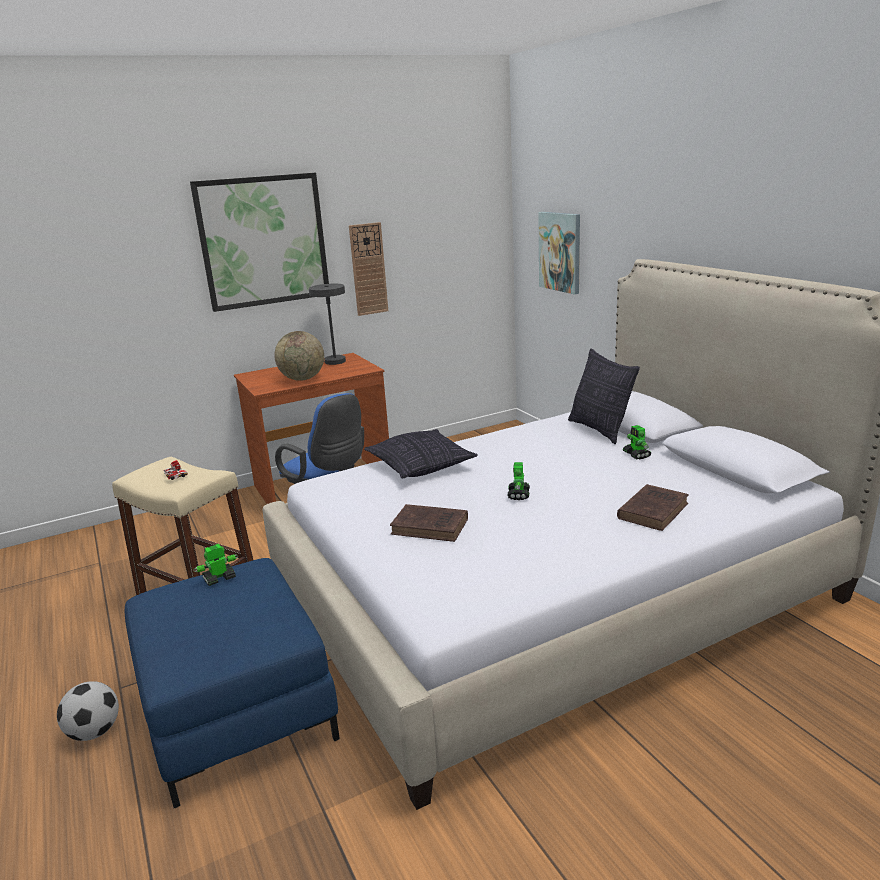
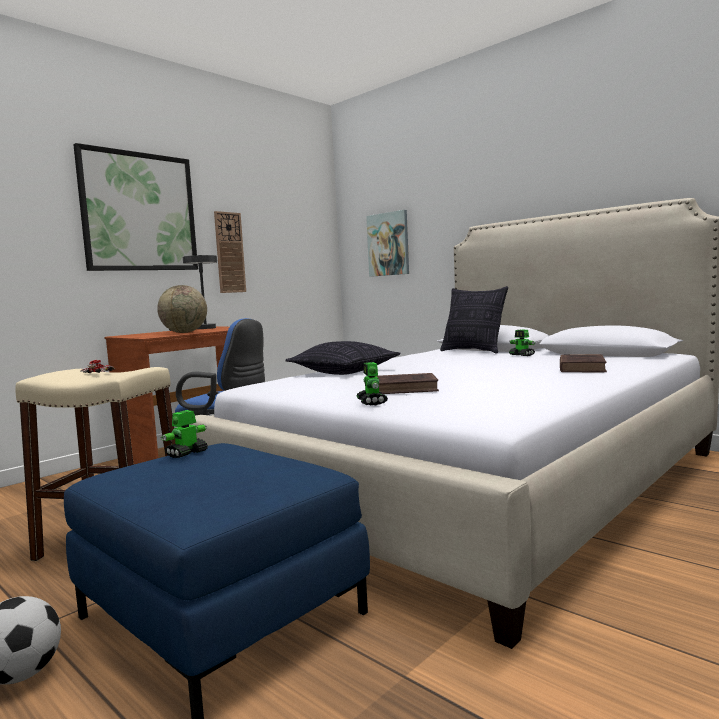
camera: 20 degrees left, 15 degrees down
(518, 495) = (457, 372): toy robot -> toy robot (372, 402)

